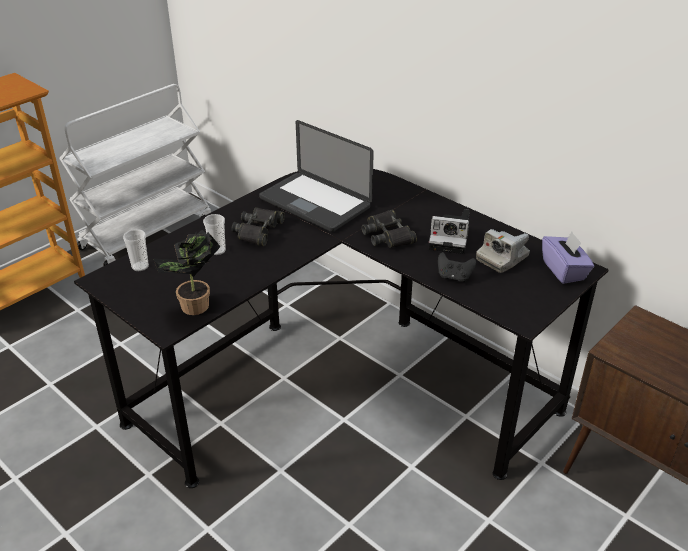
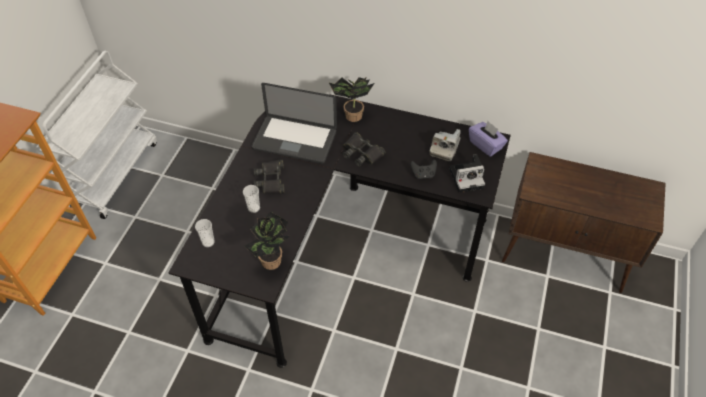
camera: 25 degrees left, 15 degrees up
(400, 199) = (351, 117): none -> potted plant
(451, 239) = (404, 142): camera -> camera (467, 177)

